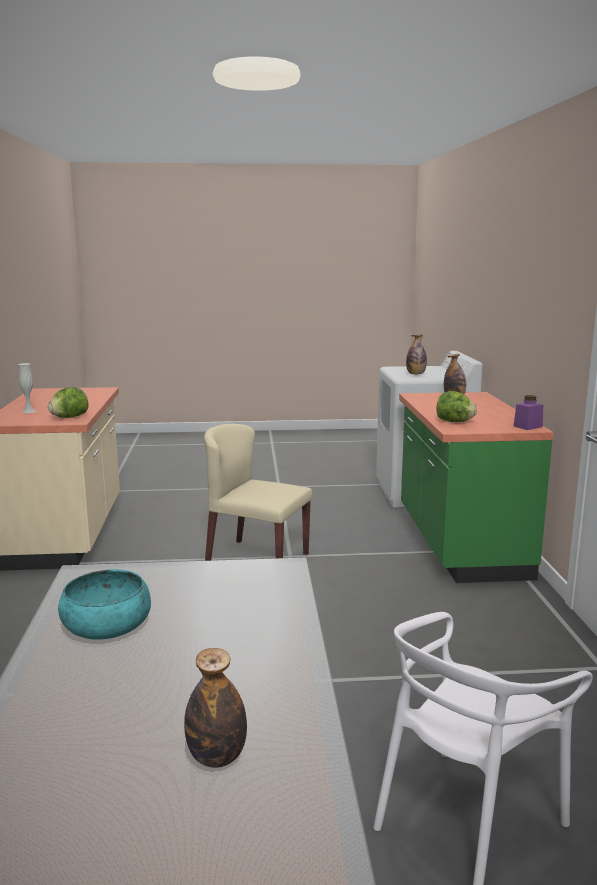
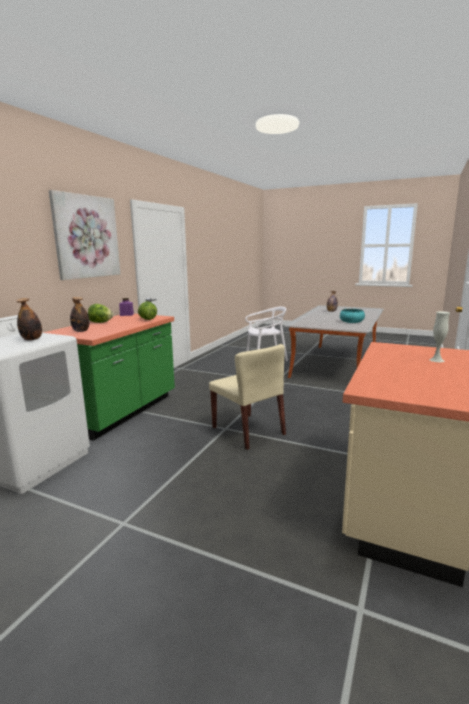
camera: 150 degrees left, 0 degrees up
(69, 417) = (389, 348): lettuce -> lettuce (100, 322)
(542, 280) = (86, 237): none -> picture

